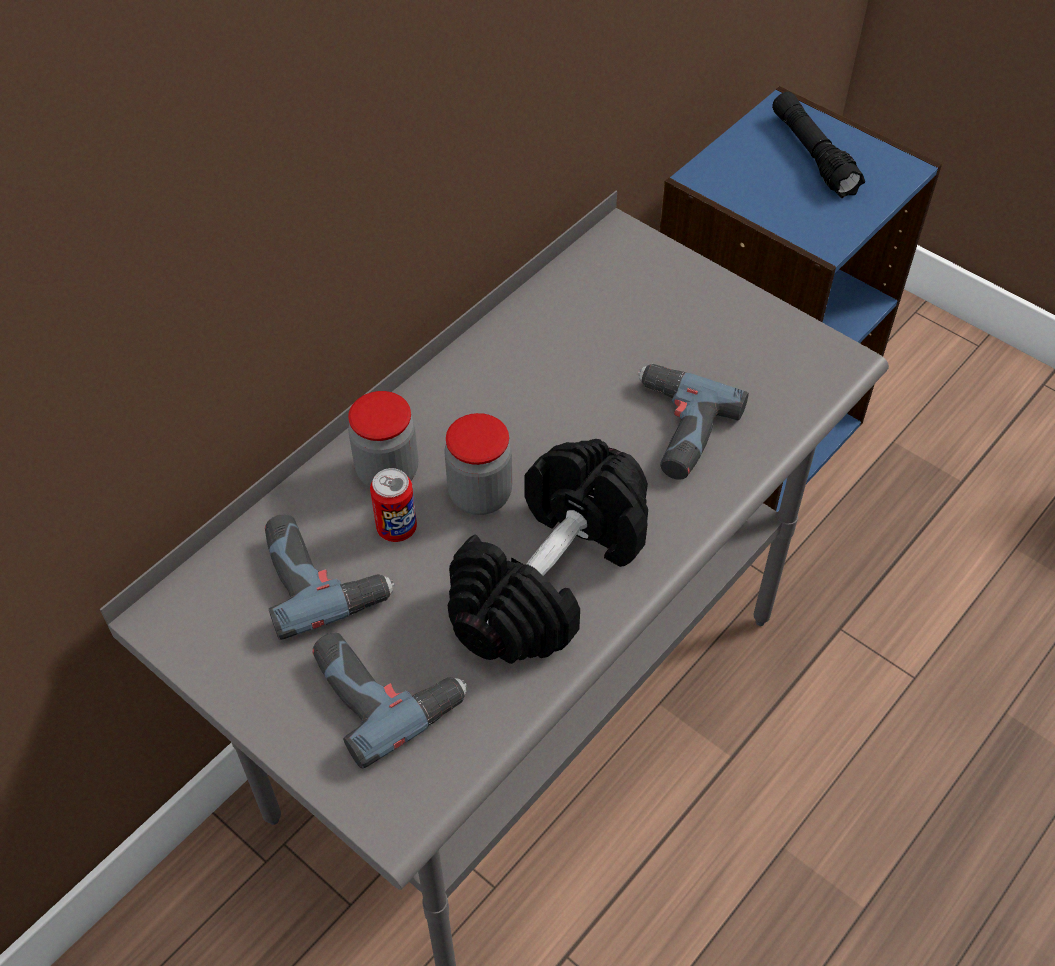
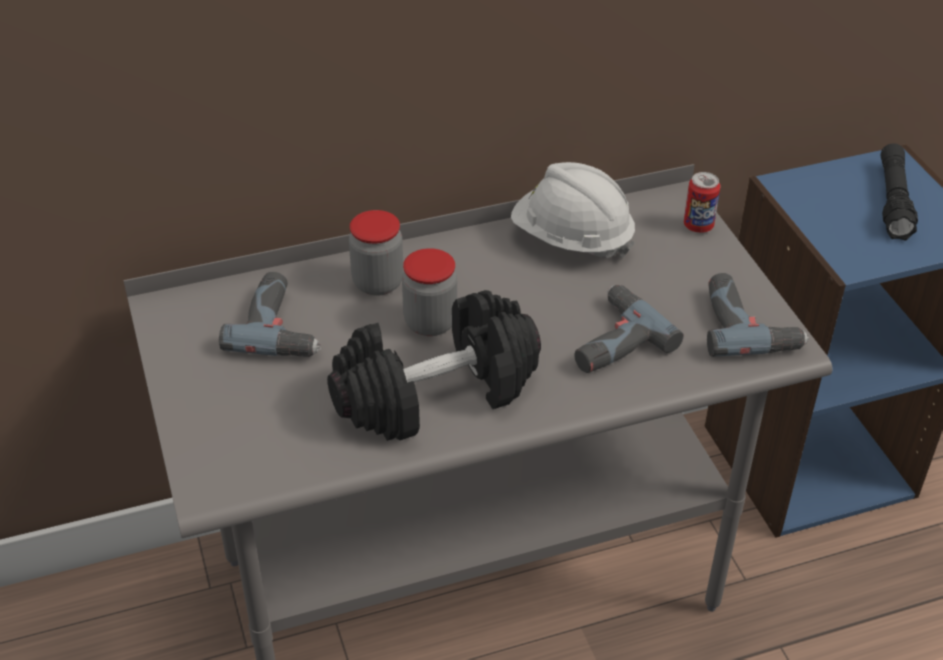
camera: 30 degrees right, 10 degrees down
(384, 689) = (265, 410): power drill -> power drill (748, 325)
(396, 528) = (355, 319): can -> can (698, 226)
(550, 329) = (571, 239): none -> white hard hat

